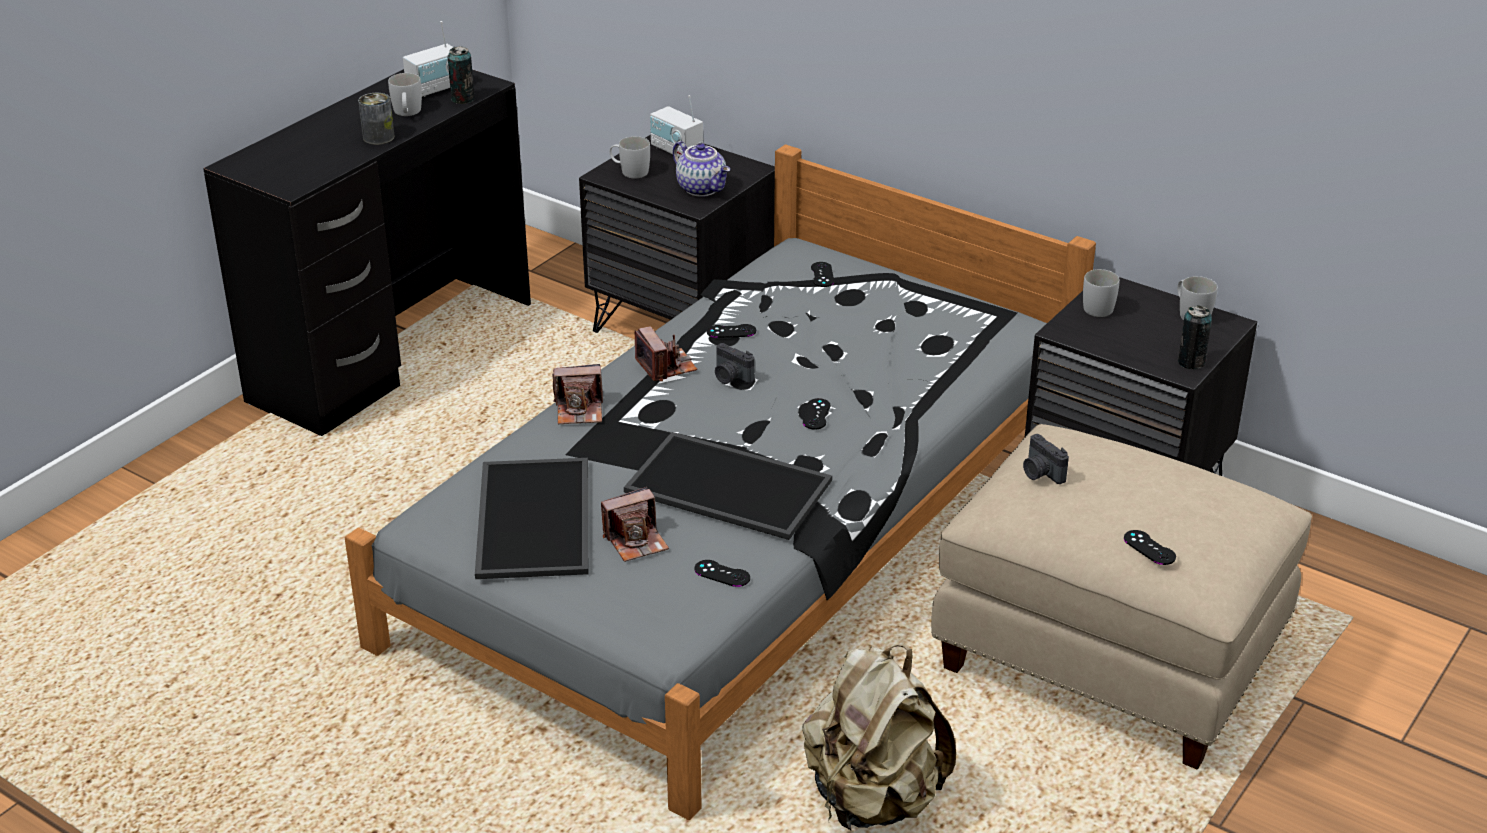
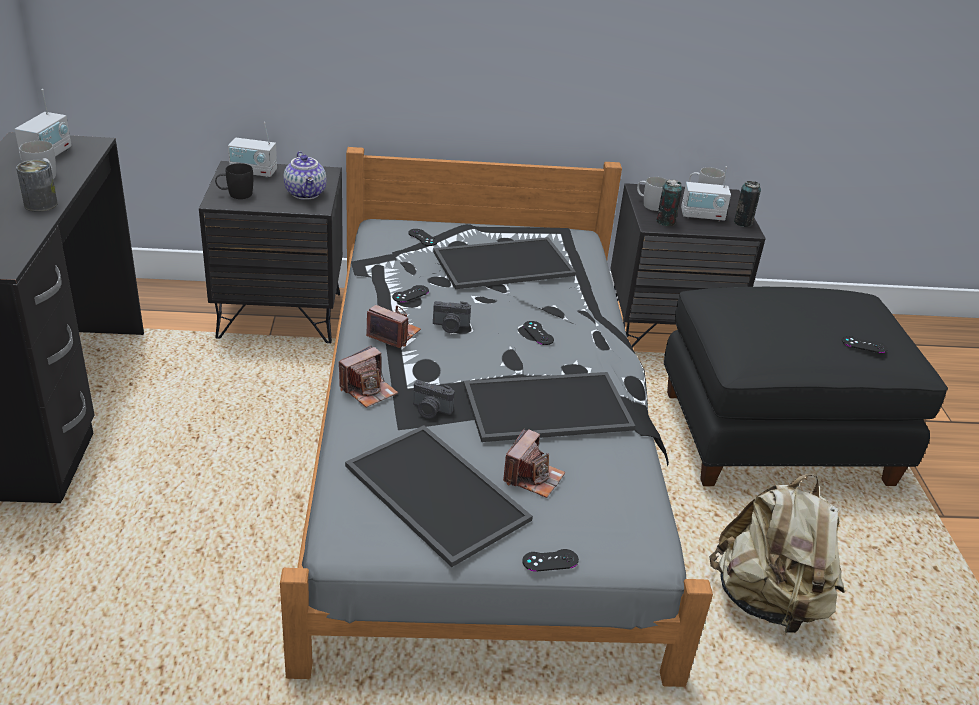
camera: 40 degrees left, 0 degrees up
(463, 99) = (84, 158): can -> can (665, 222)
(629, 171) = (235, 194): white mug -> black mug
(703, 188) = (306, 193): teapot -> teapot turned 60 degrees clockwise
(722, 574) = (621, 476): black game controller -> black game controller (550, 560)
(875, 328) = (504, 262): none -> tray
(1041, 473) = (748, 320): camera -> camera (430, 411)
(1106, 661) = (775, 439): beige ottoman -> black ottoman
(1147, 339) = (702, 216): none -> radio

